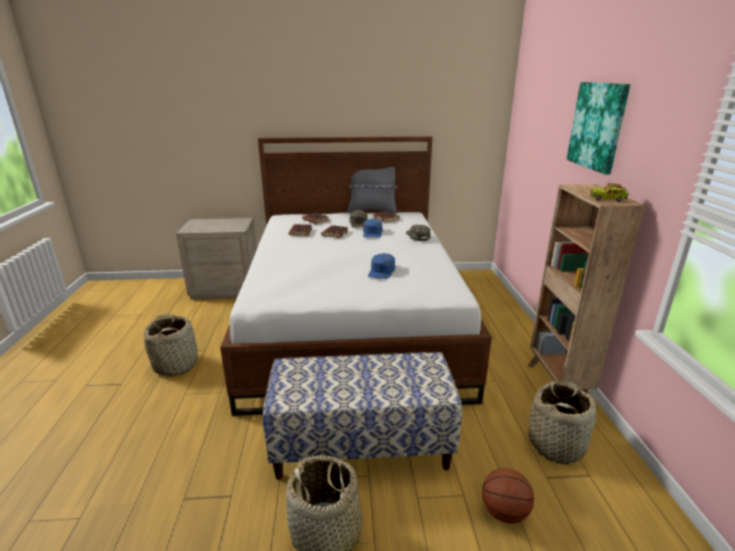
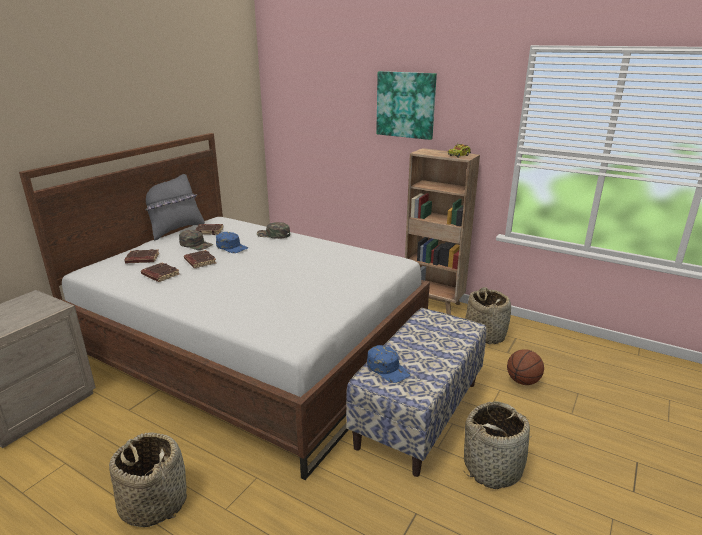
camera: 55 degrees left, 0 degrees up
(382, 271) = (320, 270): blue cap -> blue cap (388, 369)

